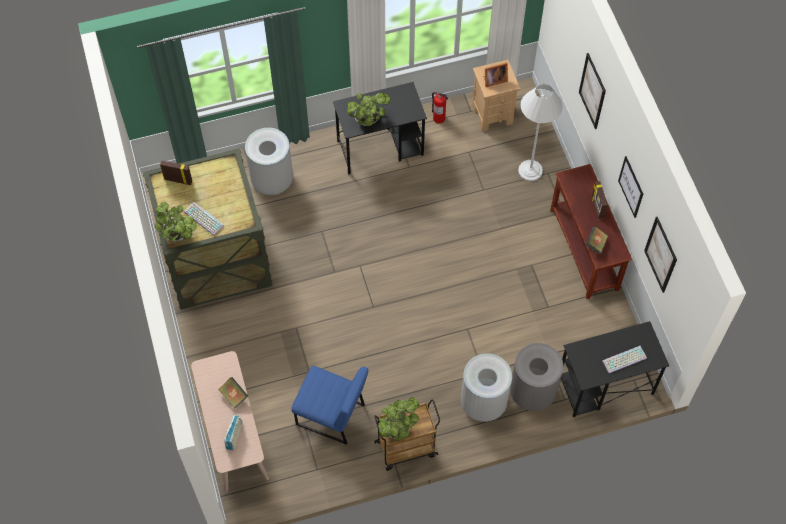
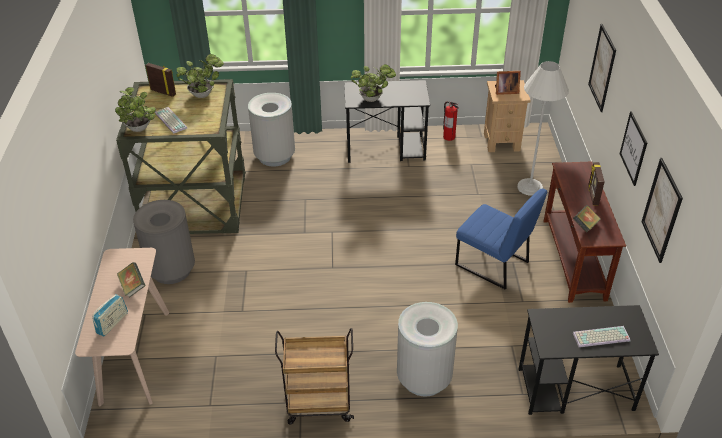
camera: 15 degrees right, 20 degrees down
(332, 416) = (249, 356): blue chair -> blue chair (493, 264)
(397, 427) = (303, 356): potted plant -> potted plant (203, 94)
(532, 393) = (485, 379): grey trash can -> grey trash can (171, 270)

